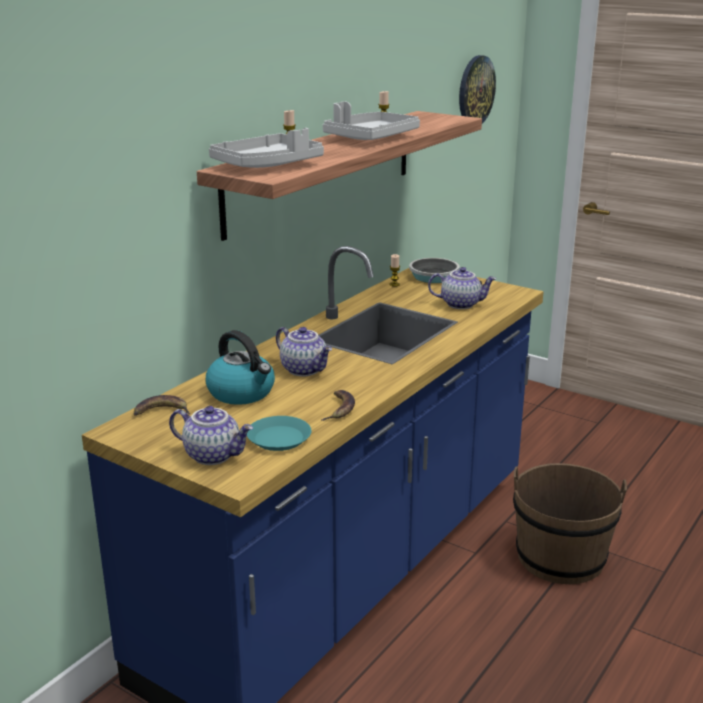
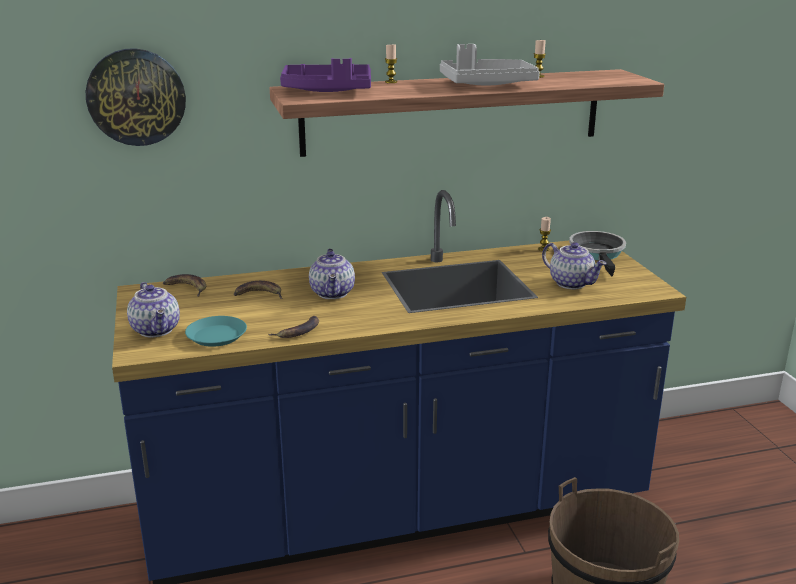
camera: 40 degrees right, 0 degrees up
(242, 393) = (258, 294): kettle -> banana
(268, 165) = (327, 91): grey tray -> purple tray
(475, 90) = (741, 58): wall clock -> wall clock (136, 97)

